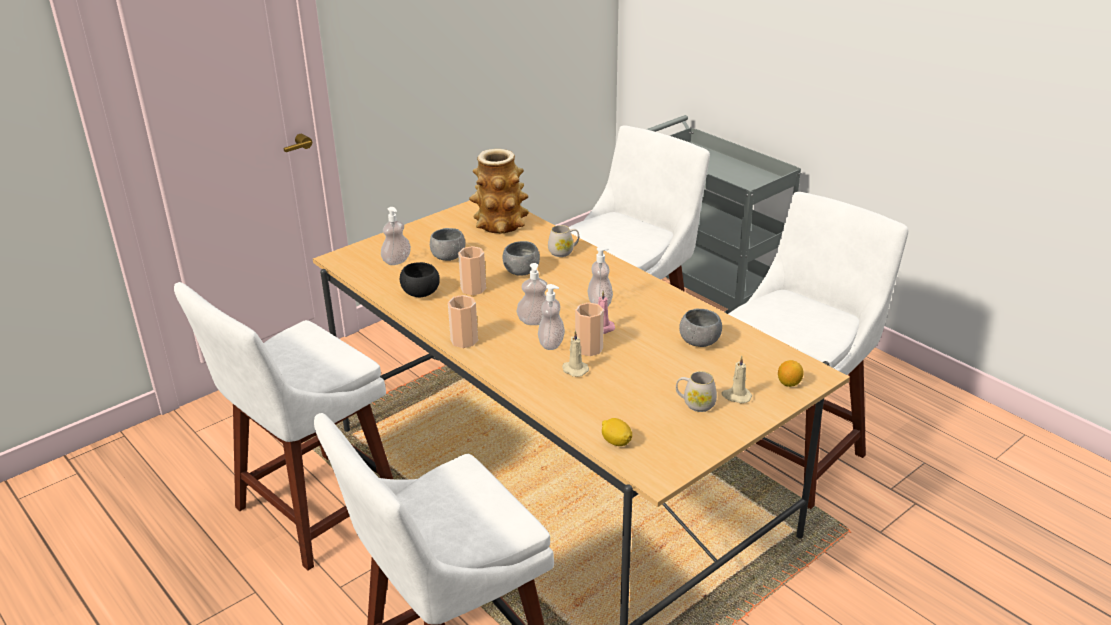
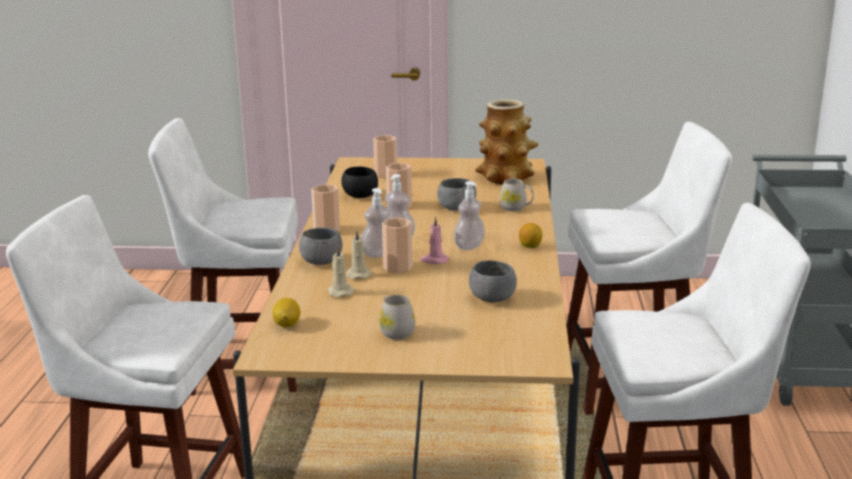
camera: 45 degrees right, 10 degrees down
(396, 261) = (385, 174): soap dispenser -> cup
(448, 257) = (424, 183): grey bowl -> grey bowl (321, 262)
(736, 396) = (438, 342): beige candle -> beige candle (339, 292)
(789, 383) = (503, 355): lemon -> lemon (530, 246)

